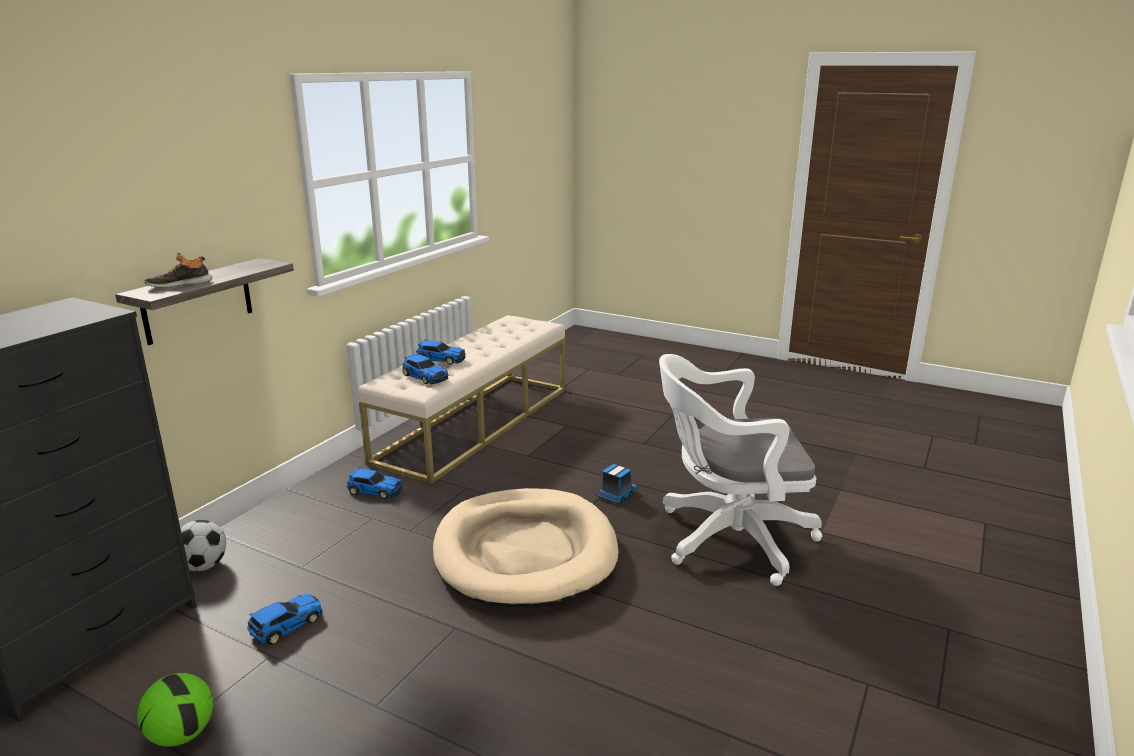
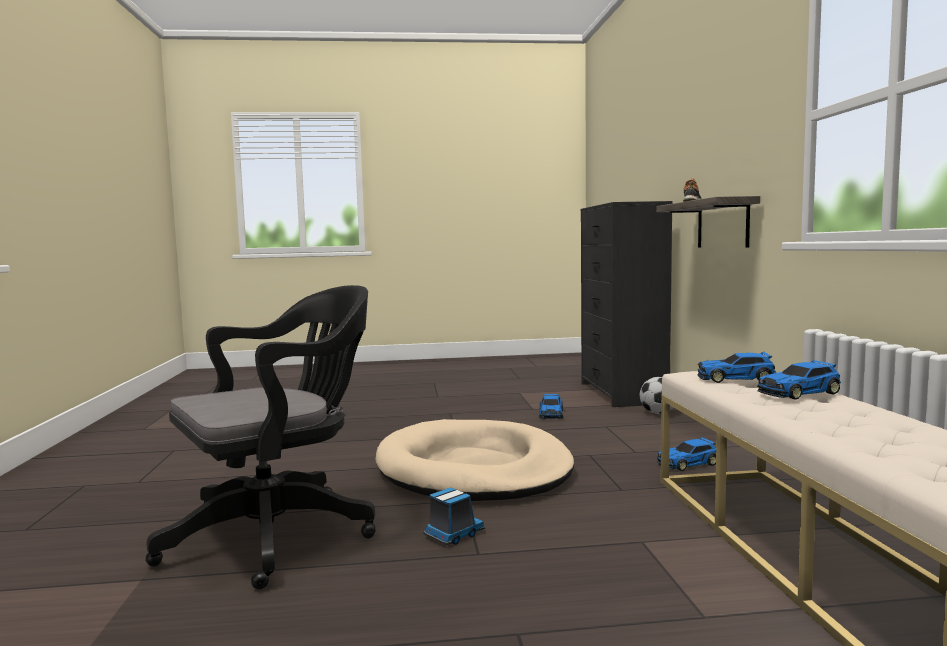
camera: 145 degrees right, 15 degrees down
(182, 735) = (515, 394): football -> none
(617, 495) = (453, 535): toy truck -> toy truck turned 135 degrees counterclockwise
(727, 538) = (279, 533): white office chair -> black office chair

